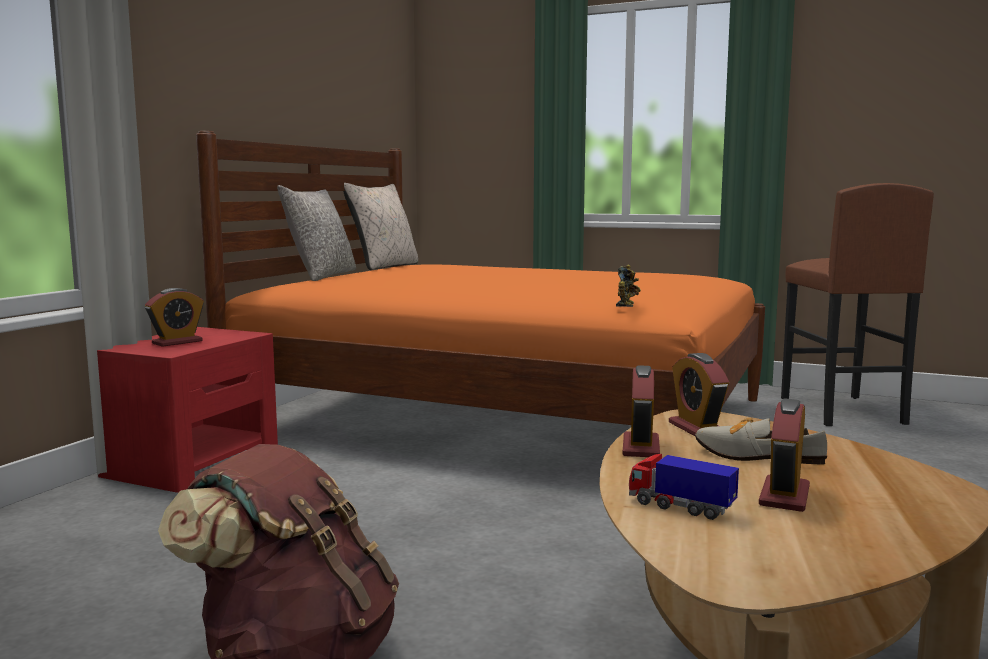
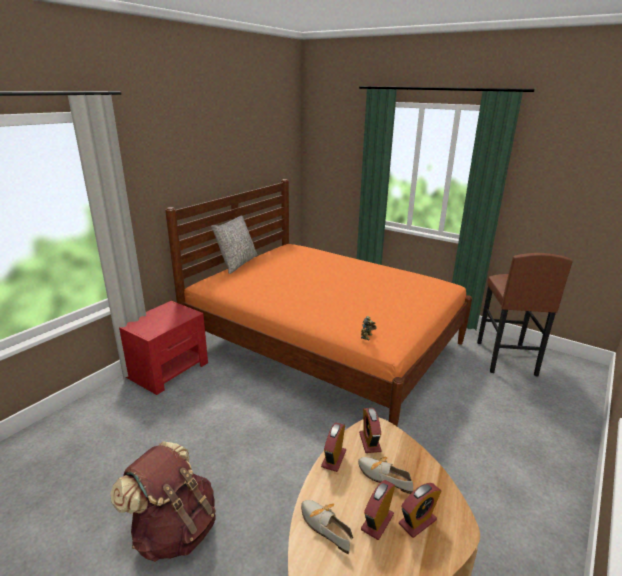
camera: 10 degrees right, 15 degrees up
(177, 342) = (156, 321): alarm clock -> alarm clock (417, 522)
(384, 266) = (275, 247): beige pillow -> none
(680, 507) = (324, 525): toy truck -> shoe

